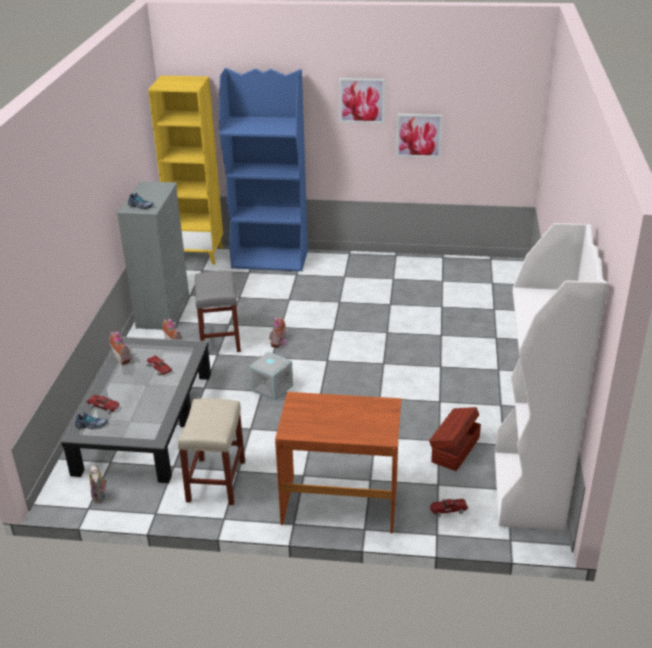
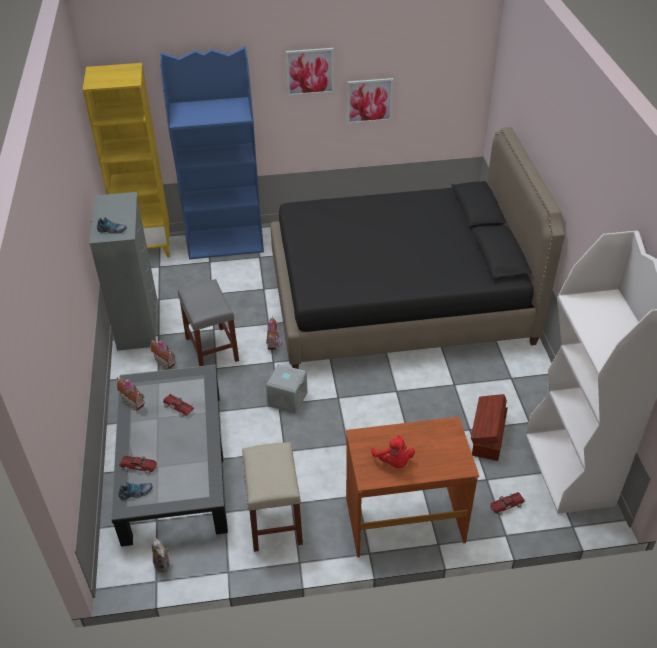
camera: 15 degrees left, 10 degrees up
(319, 422) = (393, 461): none -> red plush toy
(415, 325) = (398, 299): none -> black bed

